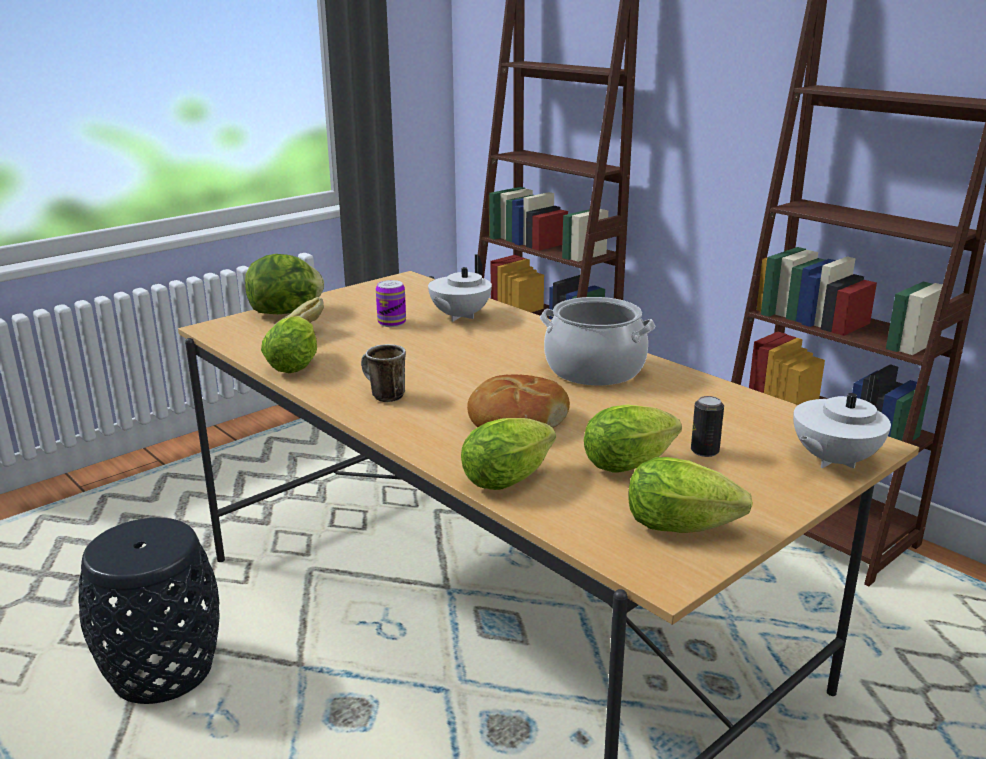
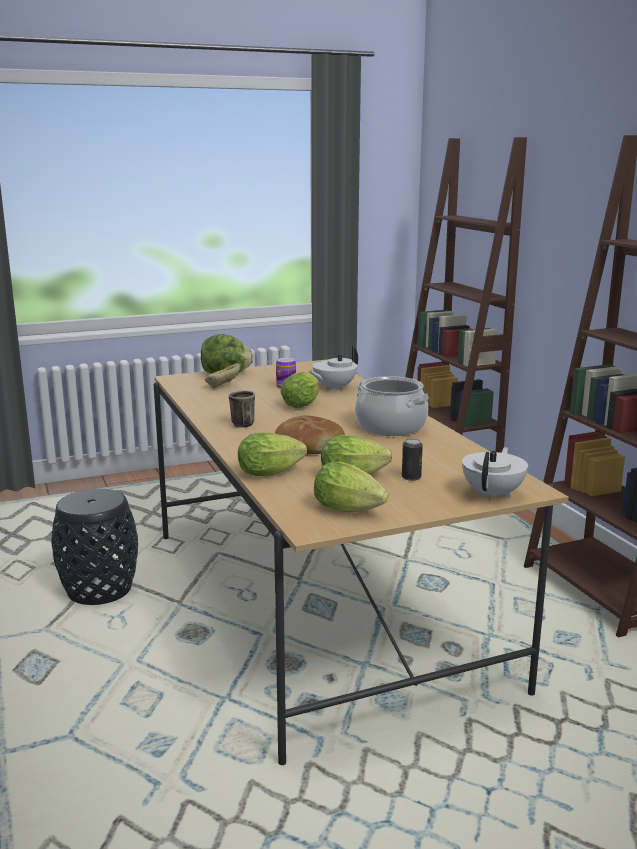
camera: 20 degrees right, 5 degrees down
(295, 364) = (204, 402): lettuce -> lettuce (303, 404)
(832, 460) = (493, 494): white teapot -> white teapot turned 135 degrees clockwise

